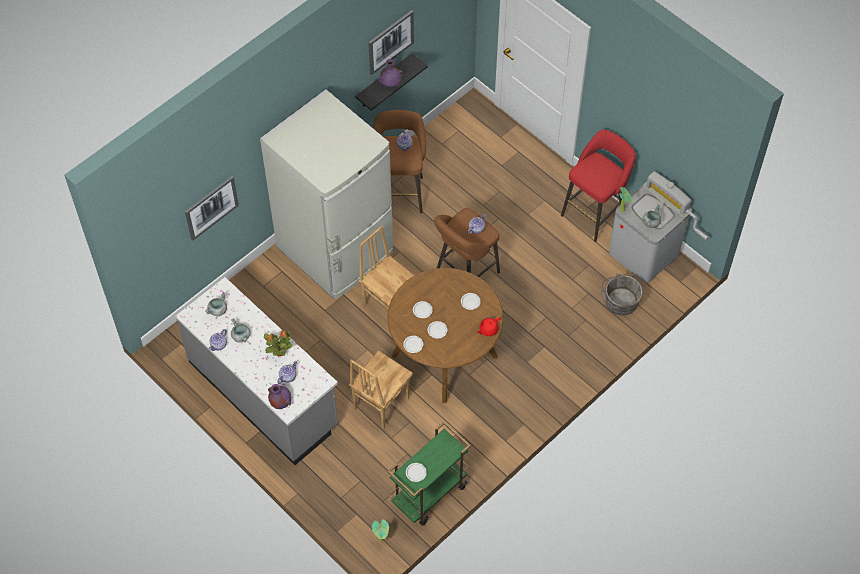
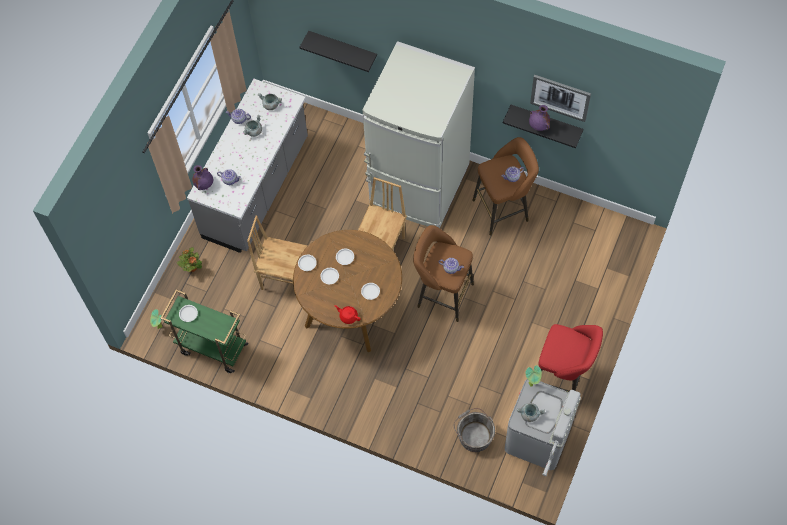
camera: 70 degrees right, 5 degrees up
(211, 207) = (343, 49): picture -> black shelf
(279, 352) = (250, 164): potted plant -> potted plant (192, 267)

